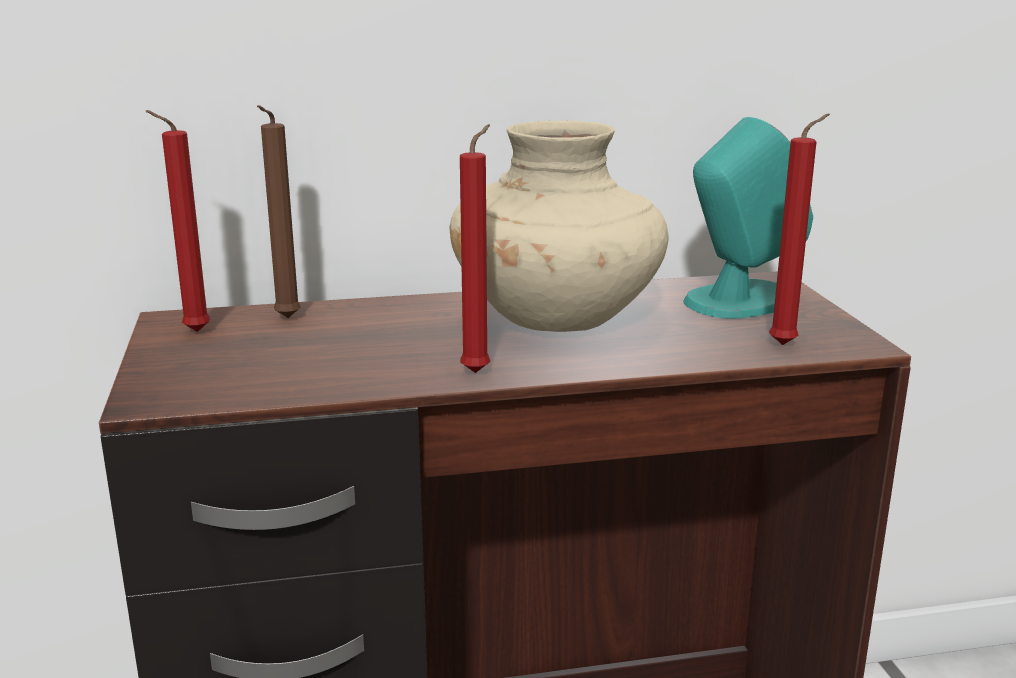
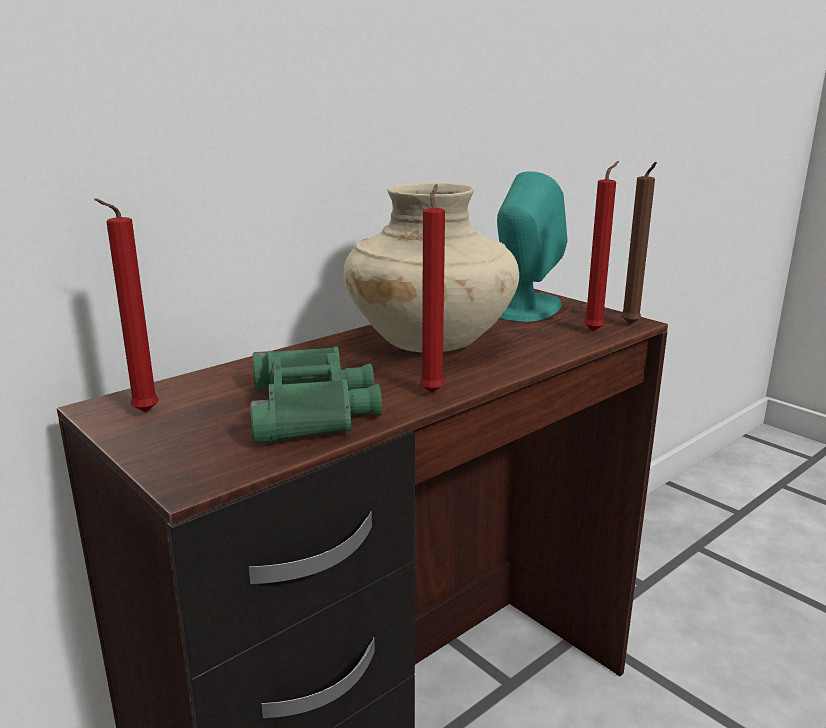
camera: 30 degrees left, 0 degrees up
(285, 319) = (214, 385): brown candle -> brown candle (631, 325)
(338, 361) = (313, 408): none -> green binoculars

